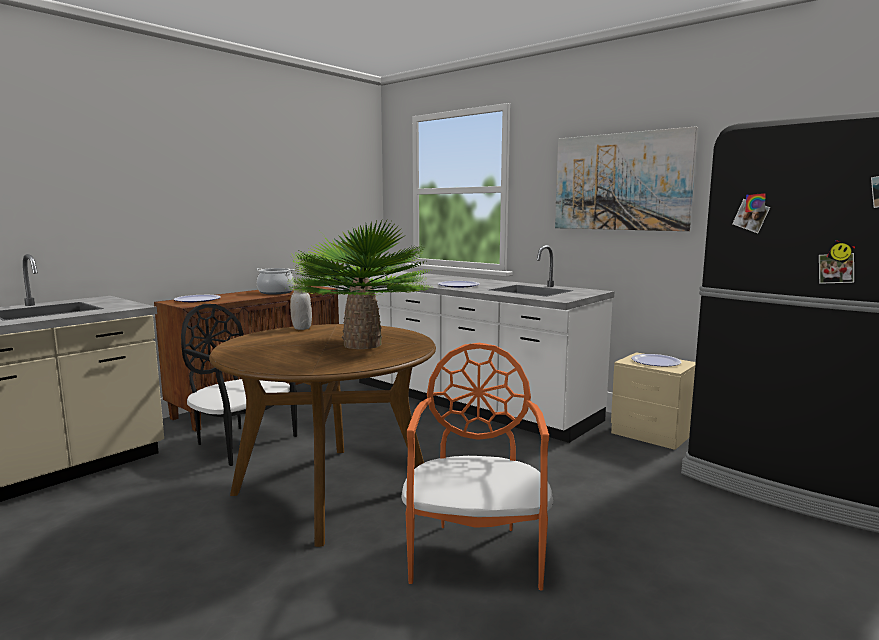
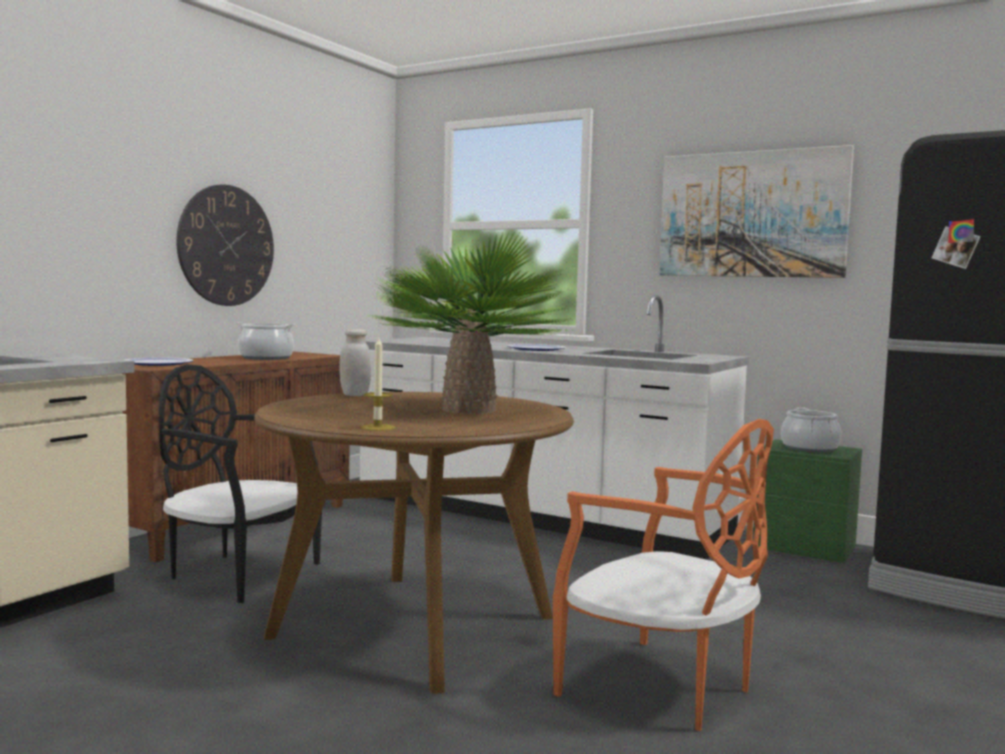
camera: 10 degrees left, 5 degrees down
(250, 215) = (226, 245): none -> wall clock
(275, 365) = (377, 427): none -> candle
(476, 553) = (662, 688): orange chair -> orange chair turned 135 degrees clockwise
(651, 434) = (804, 547): beige nightstand -> green nightstand
(656, 362) = (810, 448): plate -> cooking pot

